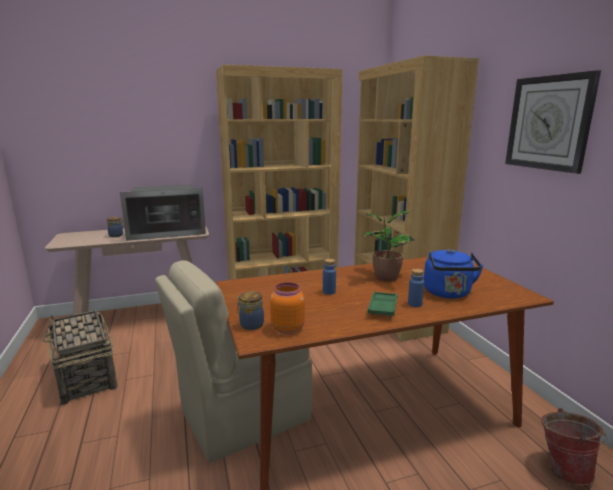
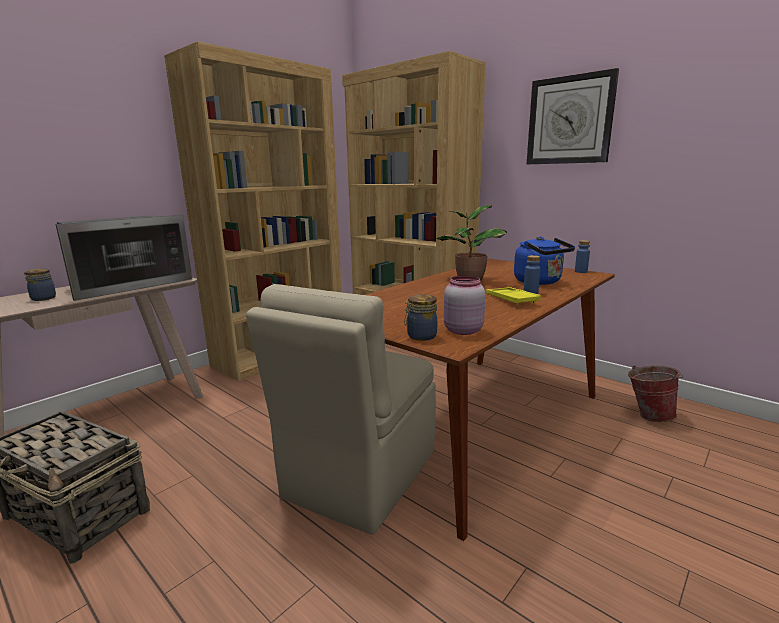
camera: 30 degrees left, 0 degrees up
(287, 328) = (462, 330): orange jar -> pink jar
(329, 292) = (442, 298): blue bottle -> blue bottle (581, 271)
(383, 307) = (511, 299): green tray -> yellow tray

